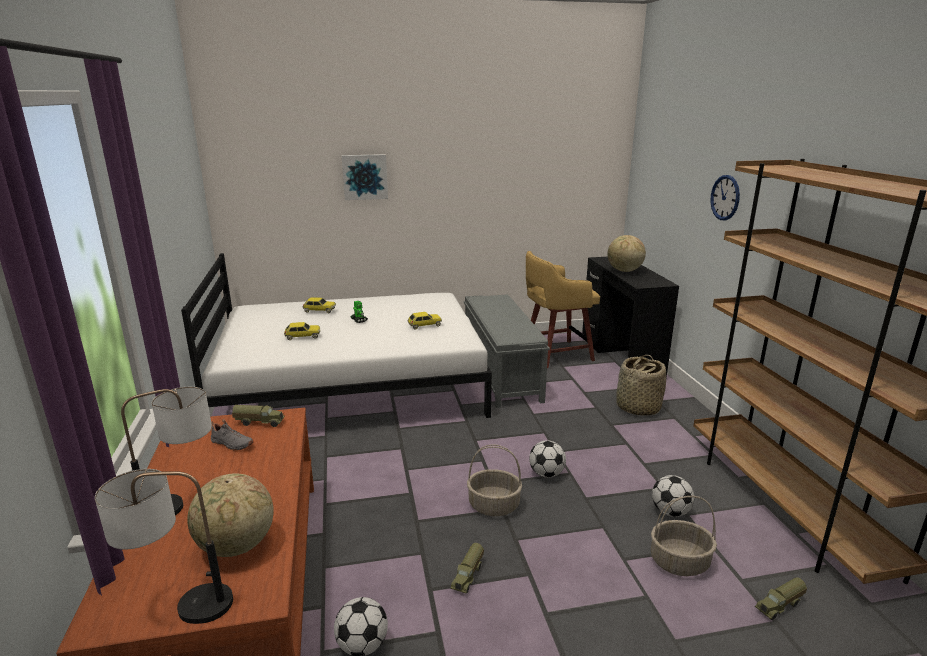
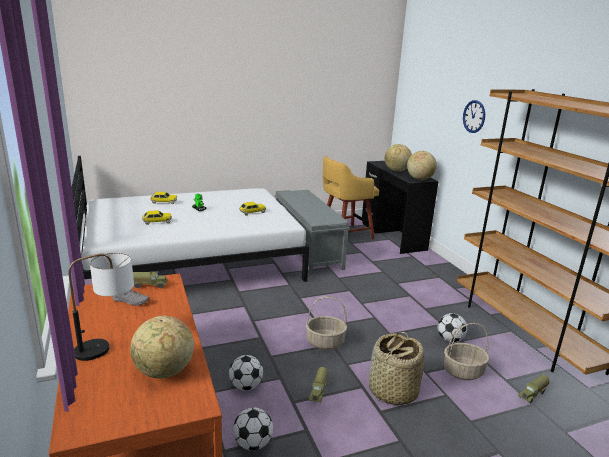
camera: 10 degrees left, 0 degrees up
(179, 605) = (136, 414): table lamp -> none
(365, 177) = (198, 95): picture -> none
(546, 474) = (358, 319): football -> football (246, 386)
(637, 407) = (412, 270): basket -> basket (392, 391)
(653, 283) = (419, 179): none -> globe

